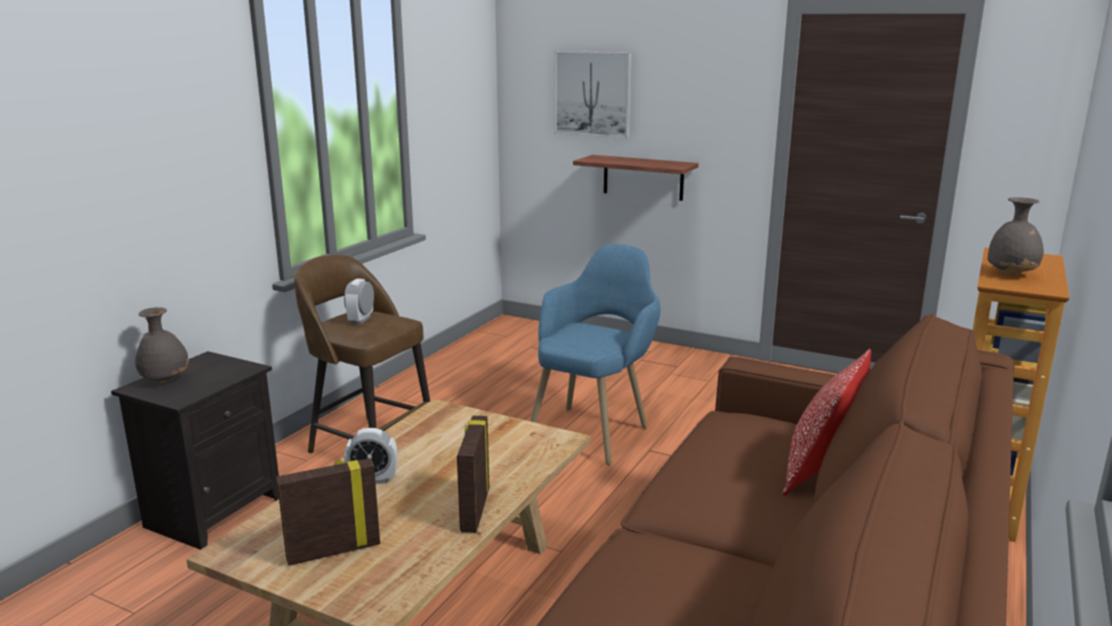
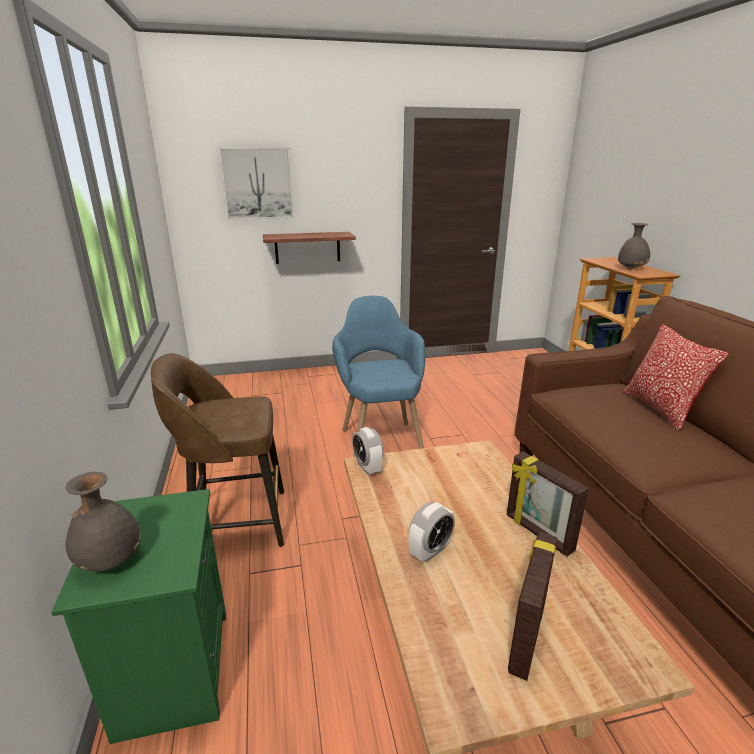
camera: 40 degrees left, 5 degrees up
(214, 511) = (172, 669): black nightstand -> green nightstand
(361, 320) = (219, 411): alarm clock -> alarm clock (367, 467)

